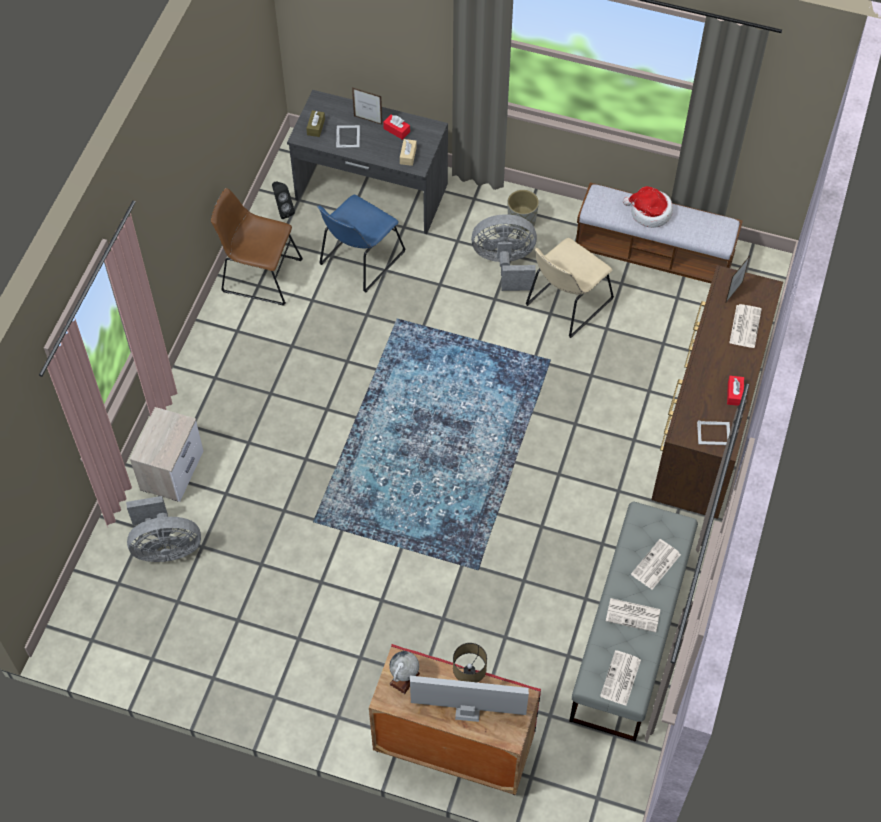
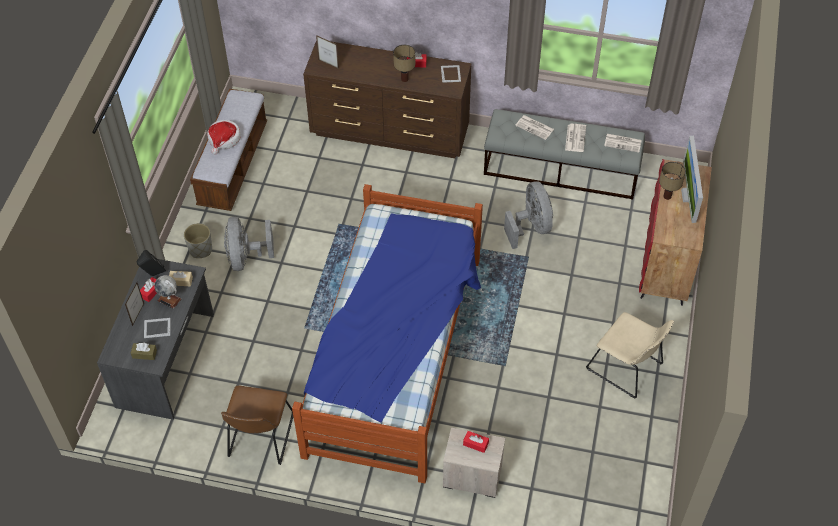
camera: 95 degrees left, 5 degrees down
(165, 547) = (546, 468): grey fan -> grey fan (531, 227)
(169, 440) = (475, 444): none -> red tissue box
(283, 210) = (185, 428): black speaker -> black speaker (153, 274)
(347, 408) = (396, 354): none -> bed
(359, 260) = (243, 361): blue chair -> none
(404, 678) = (675, 232): globe -> globe (169, 299)
(566, 304) = (284, 216): beige chair -> beige chair (627, 368)
(704, 377) = (404, 79): none -> table lamp
(745, 325) = (357, 58): newspaper -> none

